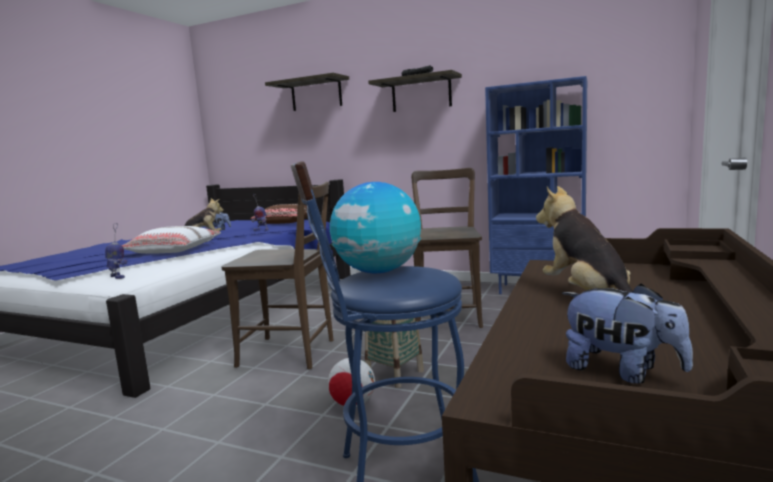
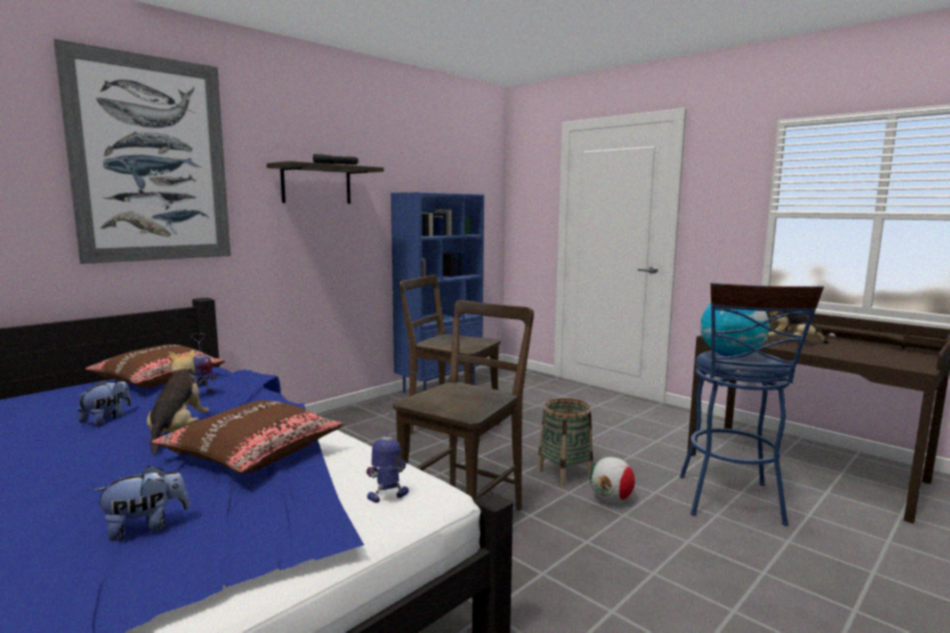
camera: 70 degrees left, 0 degrees up
(174, 250) = (253, 452): white pillow -> brown pillow
(316, 94) = (151, 160): shelf -> picture
(621, 371) = (886, 355): plush toy -> plush toy (146, 527)

